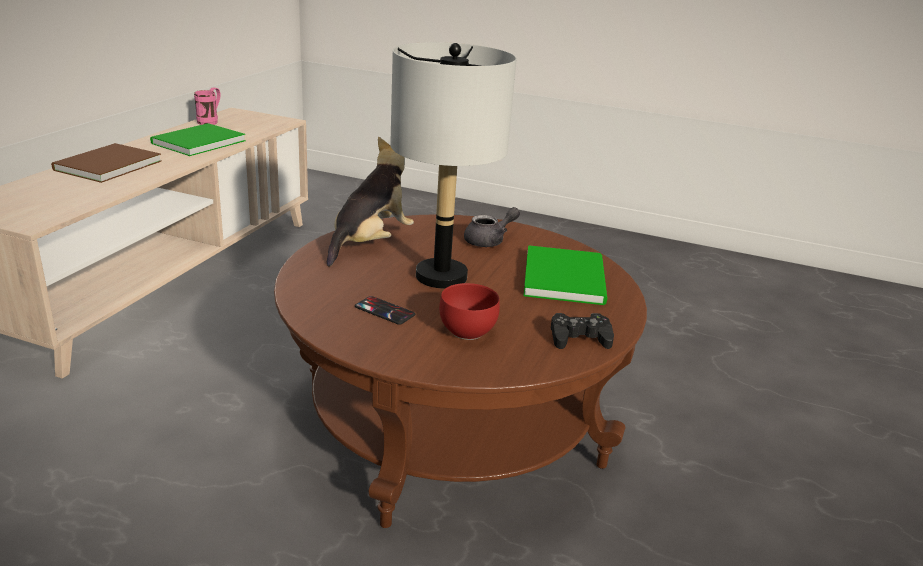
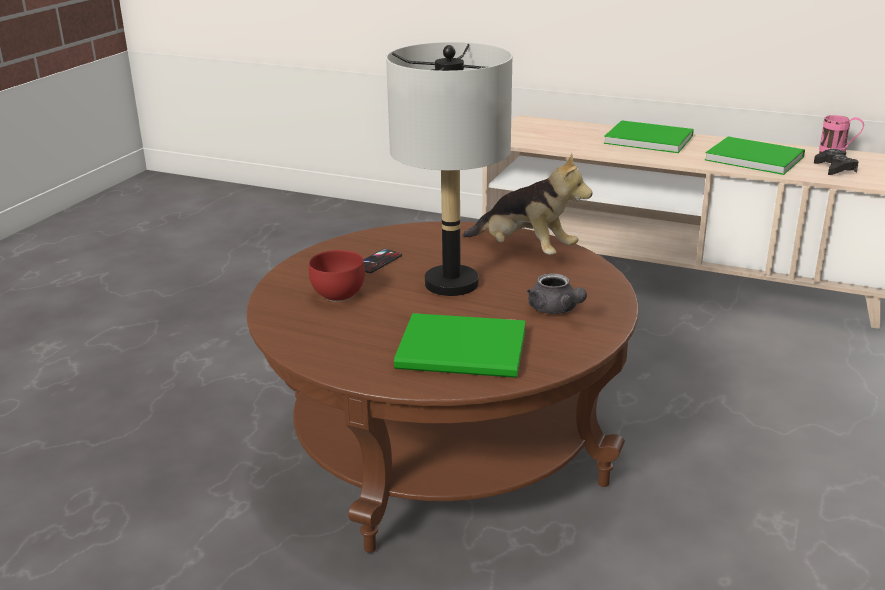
camera: 95 degrees right, 0 degrees up
(105, 166) = (646, 138): brown book -> green book
(579, 338) = (321, 347): black game controller -> black game controller (835, 168)

